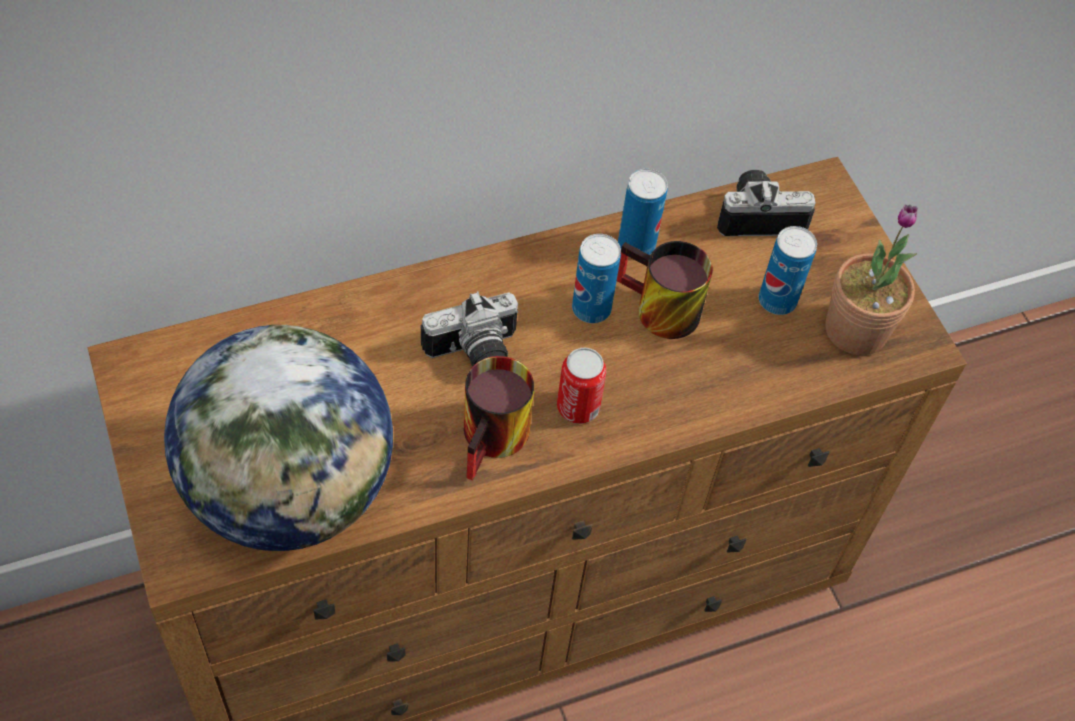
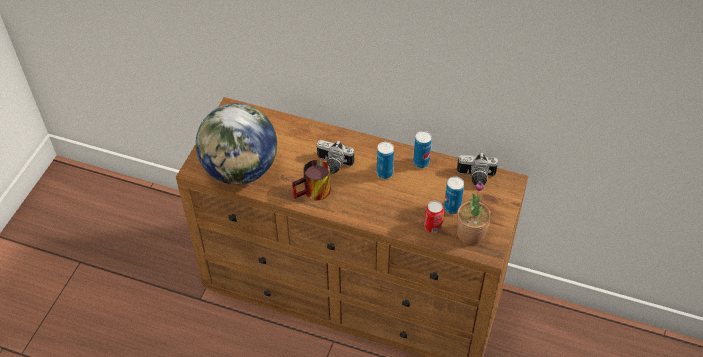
camera: 45 degrees right, 5 degrees down
(578, 407) = (349, 199): can -> can (432, 226)
(656, 311) = (405, 186): mug -> none
(759, 214) = (476, 177): camera -> camera turned 150 degrees clockwise

